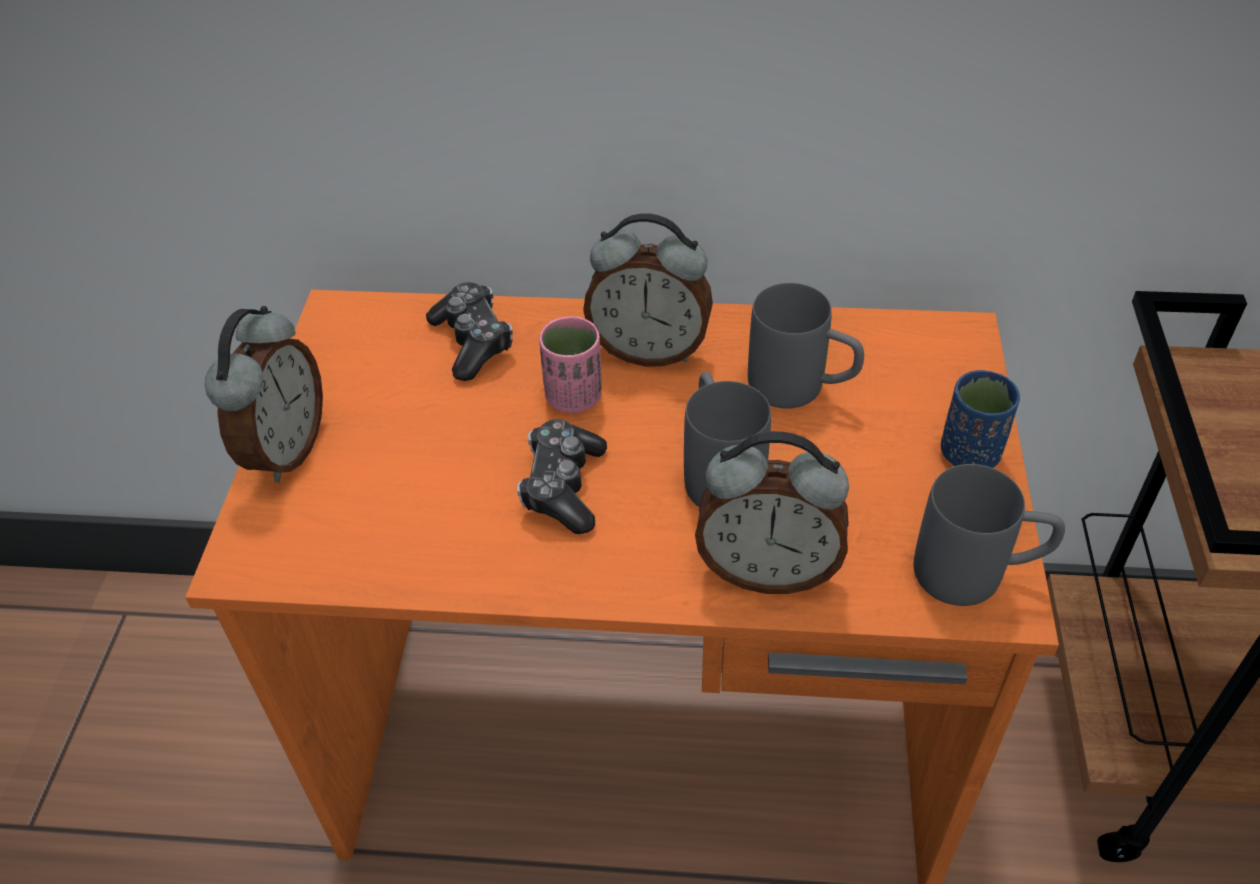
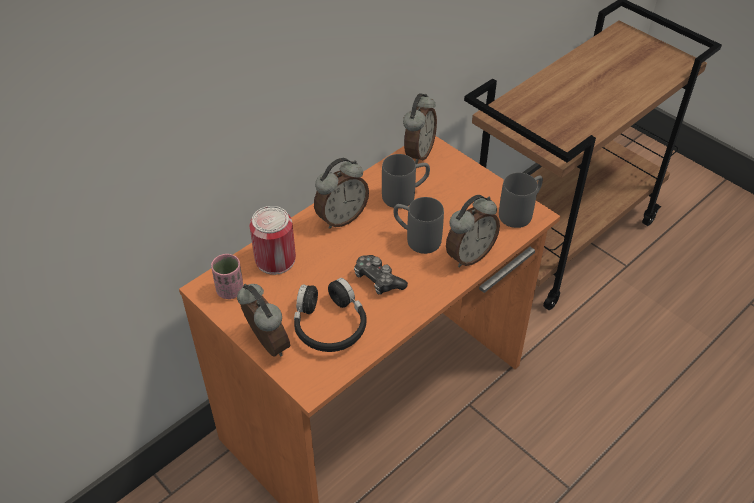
camera: 50 degrees left, 0 degrees up
(399, 494) = (329, 325): none -> black headphones
(473, 341) = (275, 259): game controller -> can
(574, 397) = (339, 251): pink cup -> pink cup (230, 290)
(923, 337) = (418, 153): none -> alarm clock
(970, 454) = (476, 180): blue cup -> none

